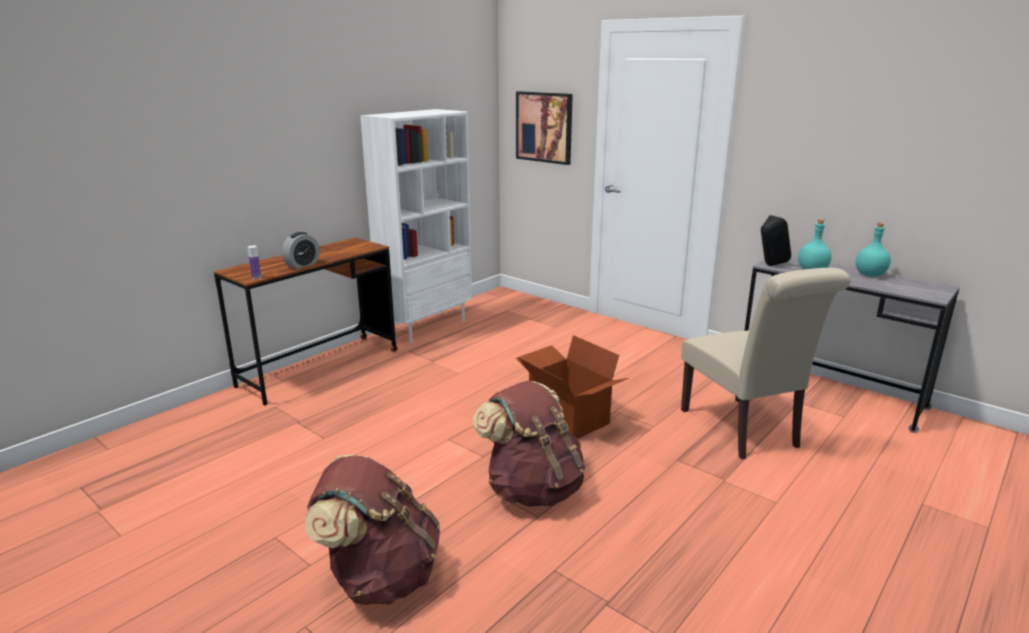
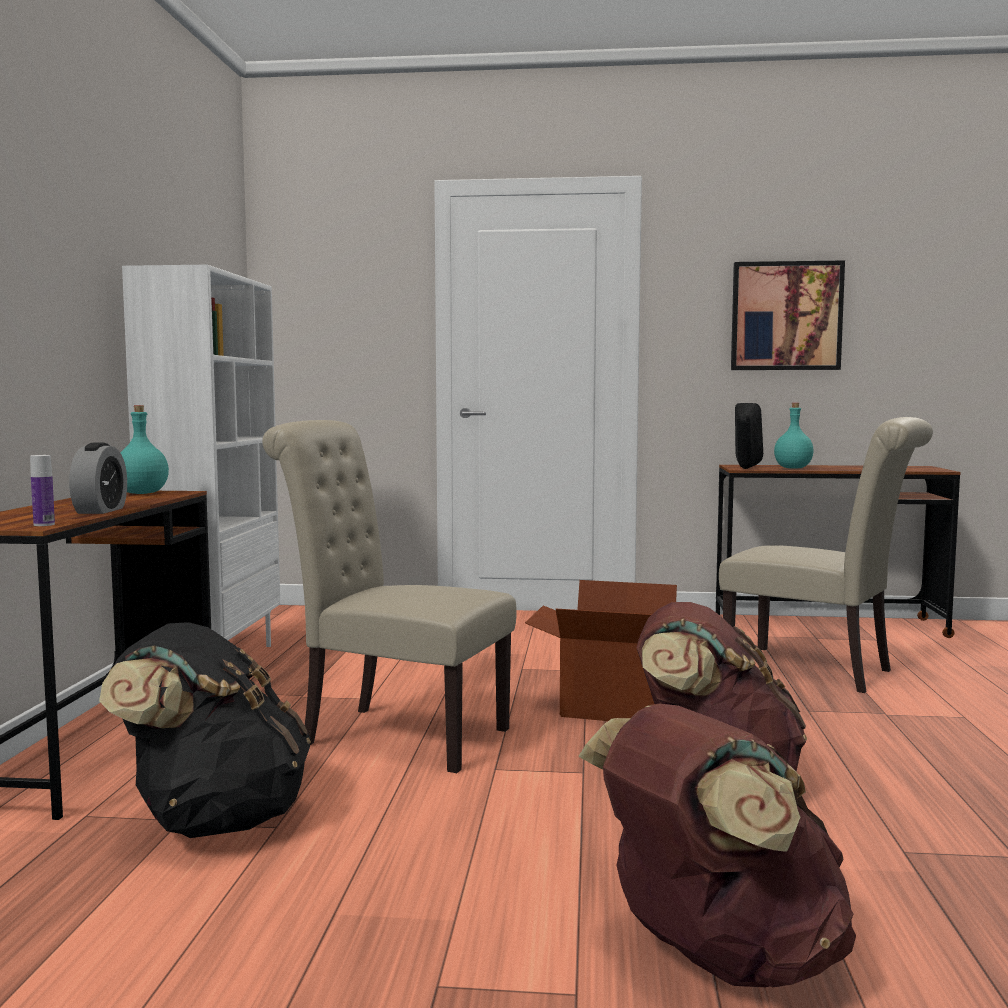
camera: 35 degrees left, 15 degrees down
(309, 426) = (214, 820): none -> black backpack
(435, 401) = (394, 735): none -> beige chair
(544, 127) = (341, 334): picture -> picture (786, 316)
(829, 393) = (827, 626): grey desk -> brown desk
(870, 275) = (847, 466): turquoise bottle -> turquoise bottle (143, 493)

